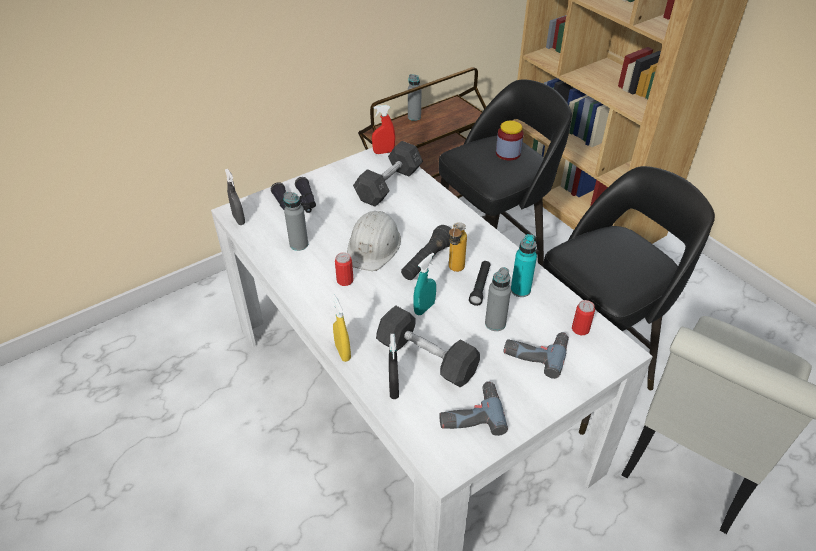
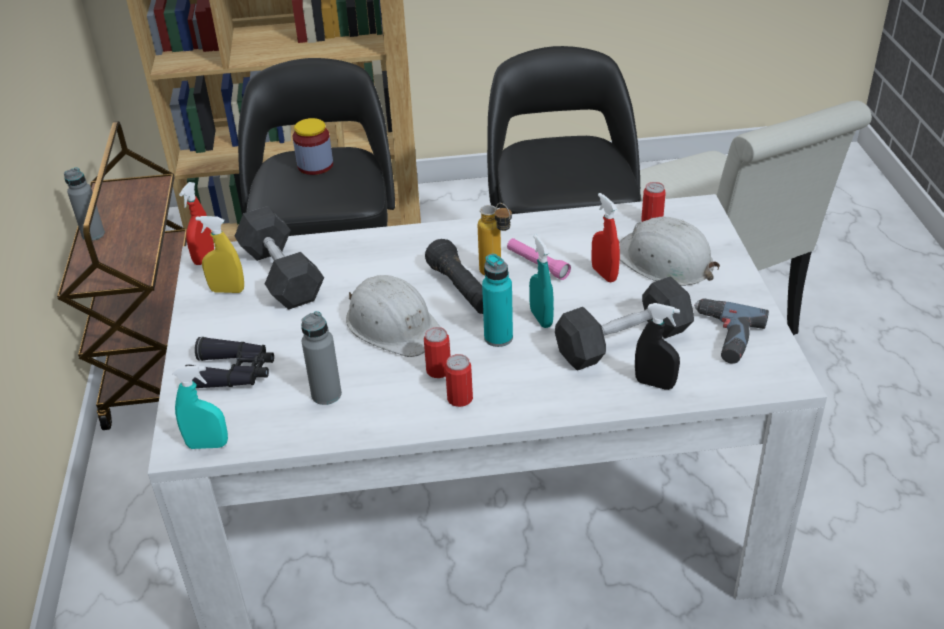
camera: 60 degrees left, 5 degrees down
(239, 219) = (207, 445): grey spray bottle -> turquoise spray bottle
(325, 299) = (460, 398): none -> can
(343, 352) = (568, 410): yellow spray bottle -> yellow spray bottle (227, 290)
(480, 286) = (537, 264): black flashlight -> pink flashlight
(495, 323) = (604, 274): grey bottle -> red spray bottle
(520, 290) = (565, 238): turquoise bottle -> turquoise bottle (498, 337)
(535, 351) = (664, 261): power drill -> white hard hat

